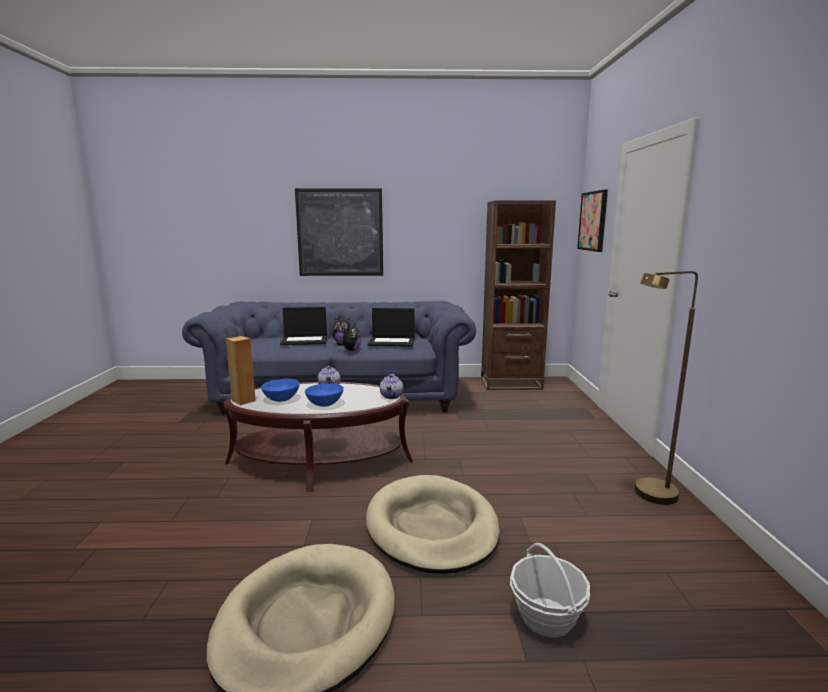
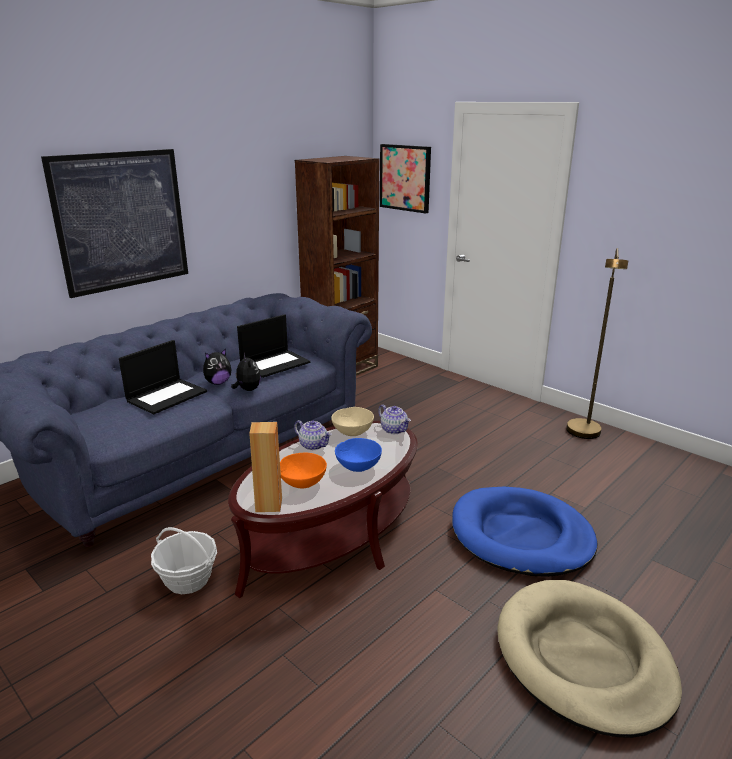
camera: 45 degrees left, 10 degrees up
(281, 399) = (302, 482): blue bowl -> orange bowl
(365, 389) = (352, 432): none -> beige bowl
(432, 527) = (521, 536): beige dog bed -> blue dog bed
(546, 617) = (666, 549): basket -> basket (188, 579)

